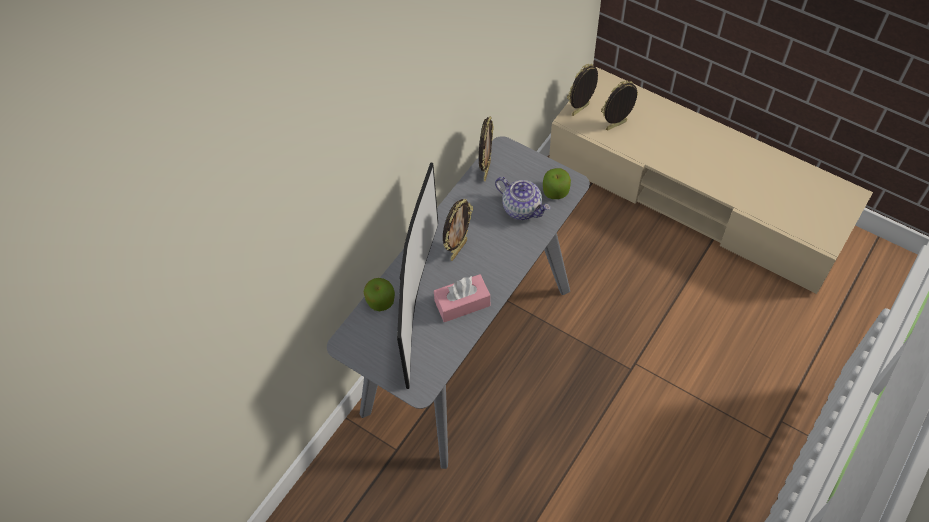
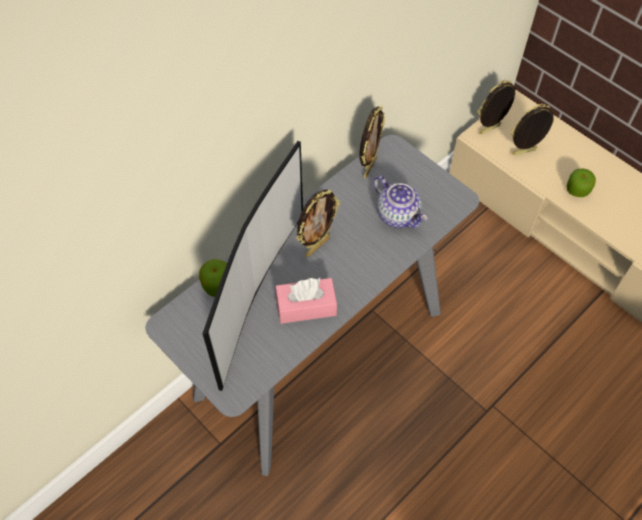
camera: 10 degrees right, 0 degrees up
(555, 191) = (439, 204): apple -> apple (577, 190)

